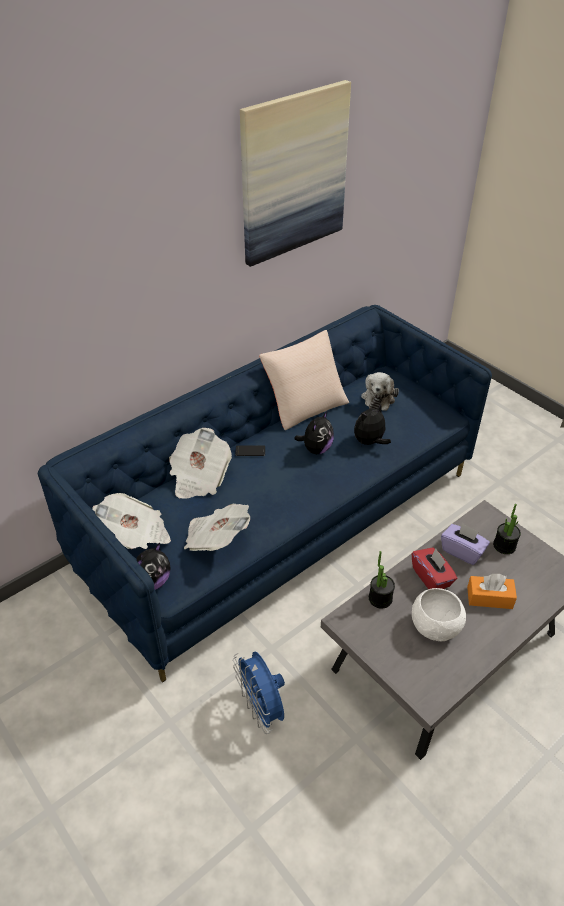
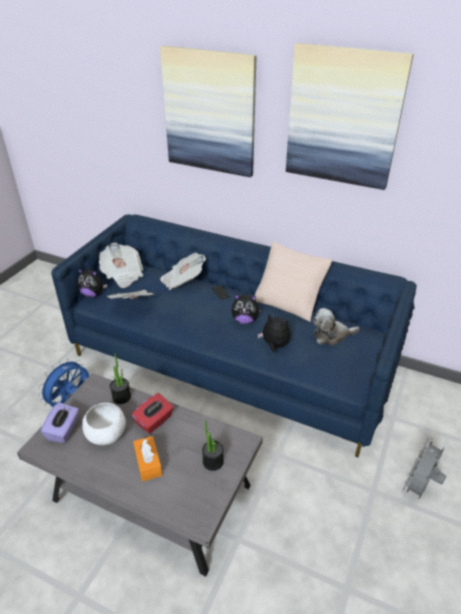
camera: 65 degrees right, 5 degrees down
(142, 244) = (210, 112): none -> picture
(462, 551) = (192, 434): purple tissue box -> purple tissue box (63, 430)
(506, 454) = (418, 488): none -> grey fan

